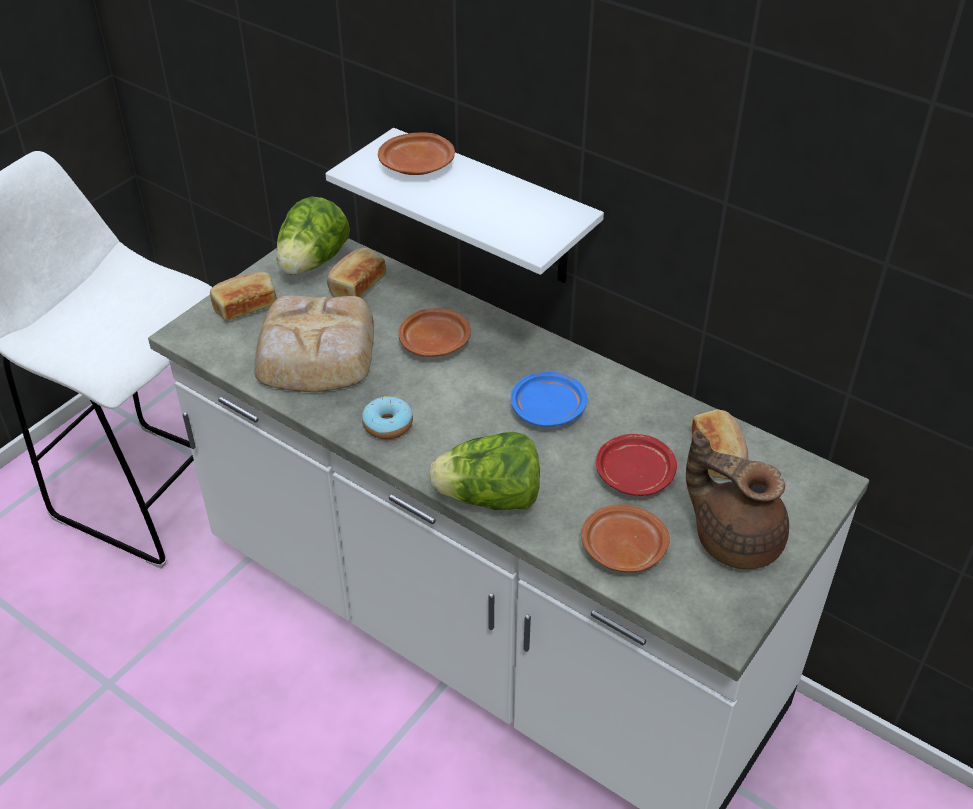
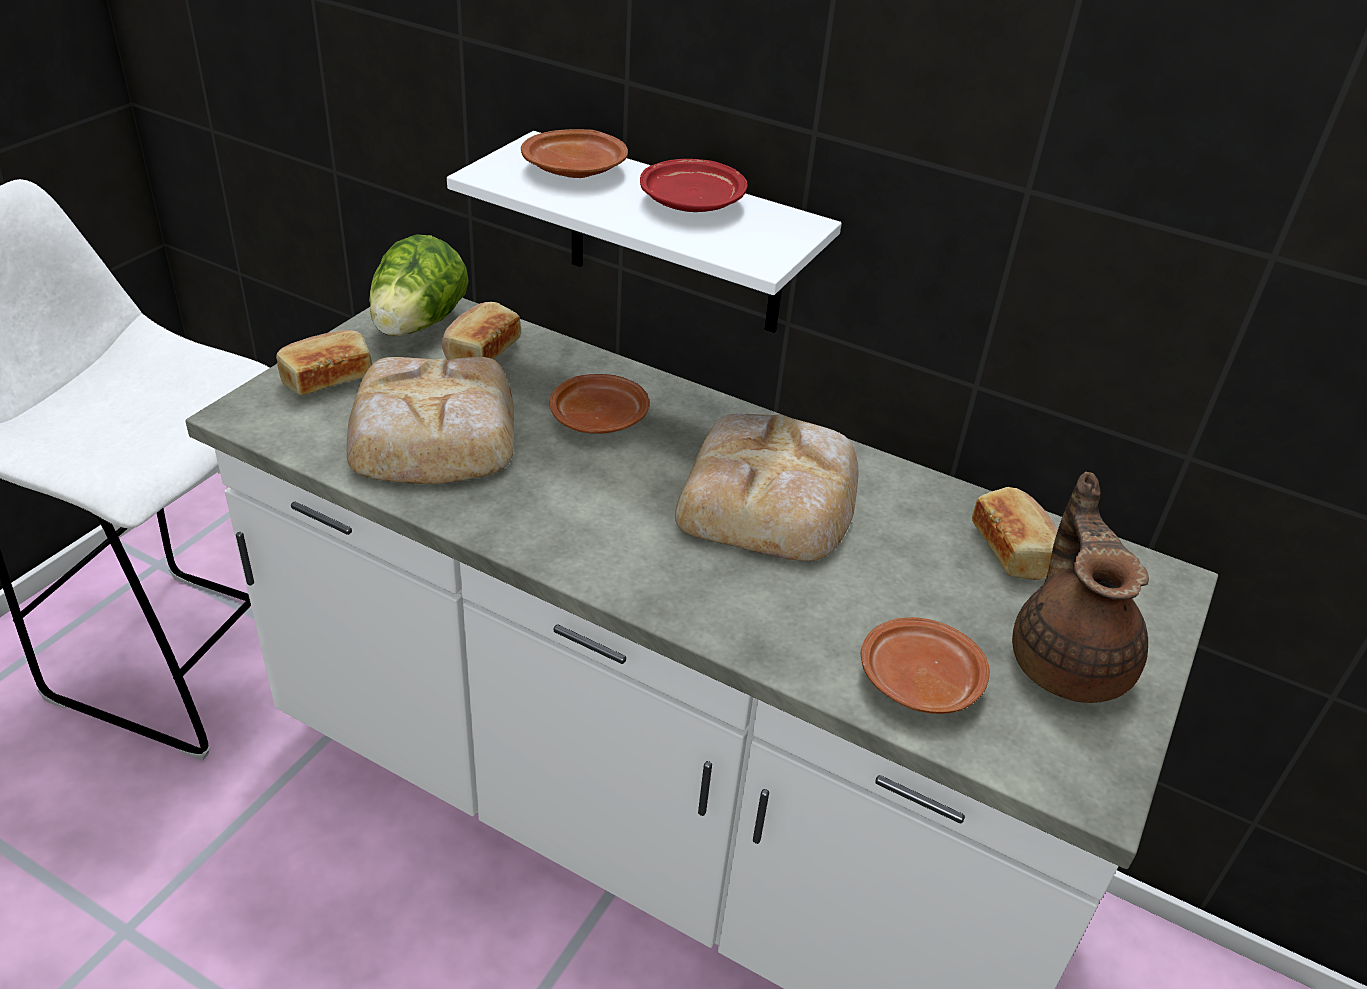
camera: 10 degrees left, 5 degrees down
(388, 425) = (548, 525): donut -> none
(490, 498) = (713, 619): lettuce -> none
(548, 409) = (770, 497): blue plate -> bread
(634, 474) = (908, 578): red plate -> red plate (692, 203)
(734, 538) = (1069, 659): brown teapot -> brown teapot turned 60 degrees clockwise

